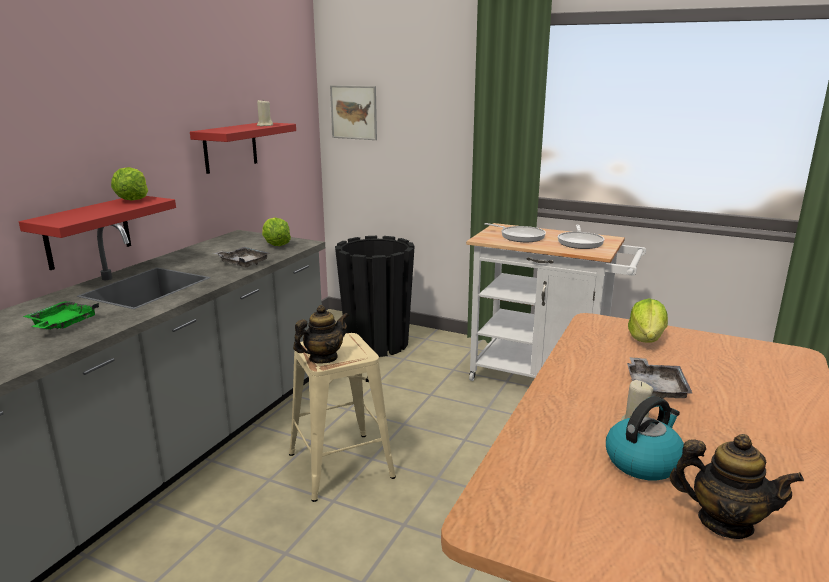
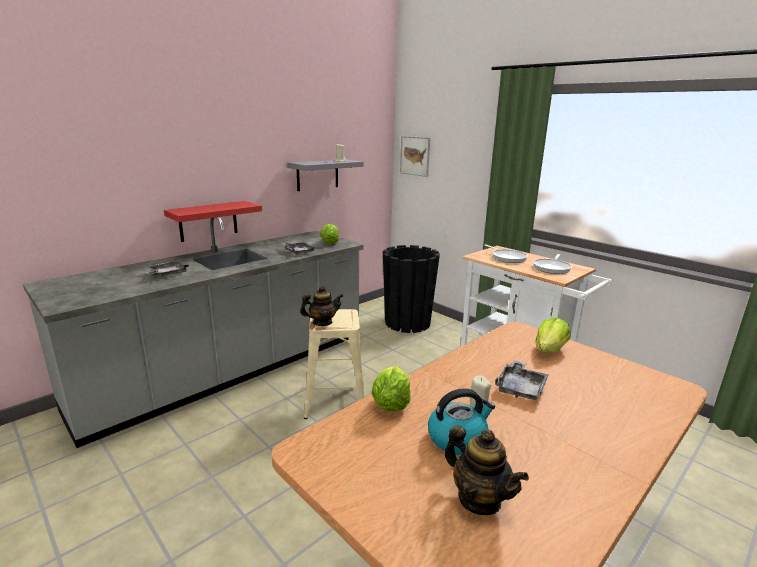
camera: 20 degrees right, 0 degrees up
(62, 324) = (166, 274): green tray -> grey tray
(132, 200) = (237, 203): lettuce -> lettuce (391, 403)
(230, 147) = (317, 175): red shelf -> grey shelf

